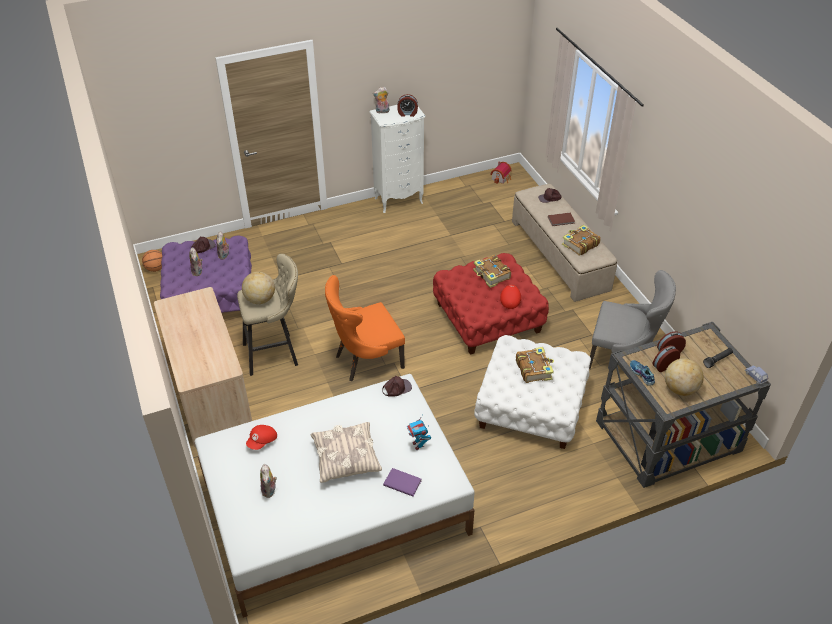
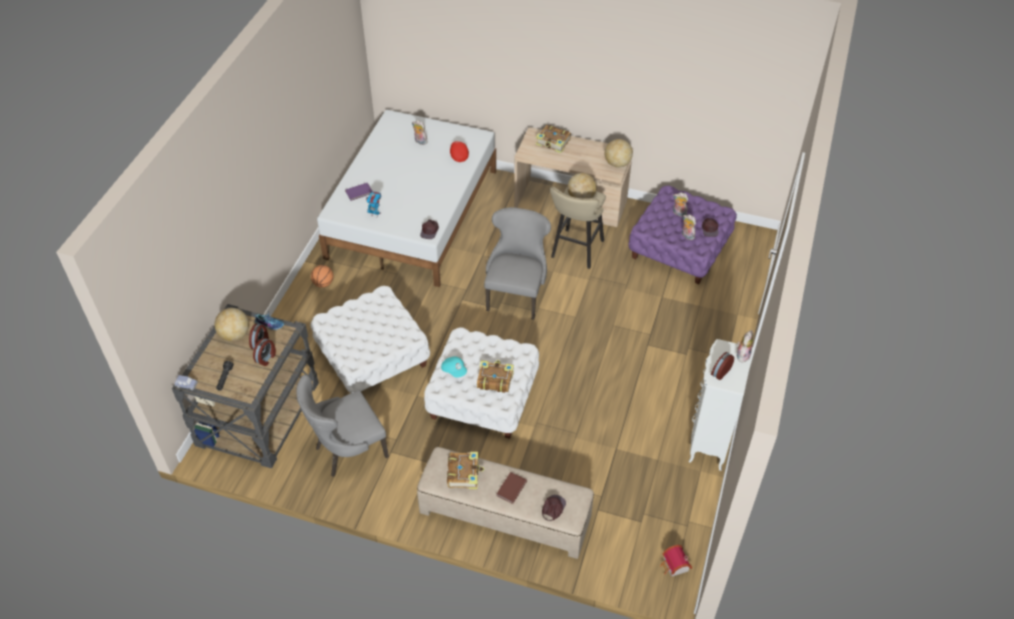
camera: 130 degrees right, 5 degrees up
(155, 268) = (745, 232): basketball -> basketball (323, 284)
(188, 300) = (617, 164): none -> globe
(346, 459) = (403, 179): beige pillow -> none
(366, 360) = (516, 294): orange chair -> grey chair
(488, 318) = (482, 396): red ottoman -> white ottoman
(510, 300) = (454, 370): red cap -> turquoise cap
(534, 369) = (374, 331): book -> book (553, 143)

